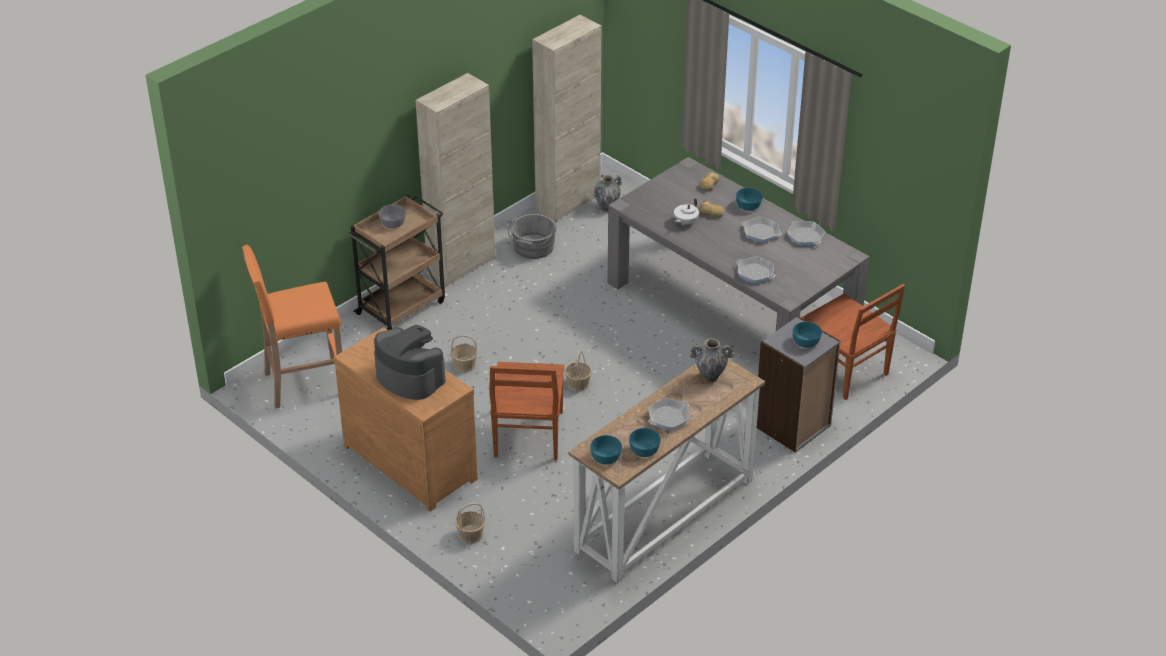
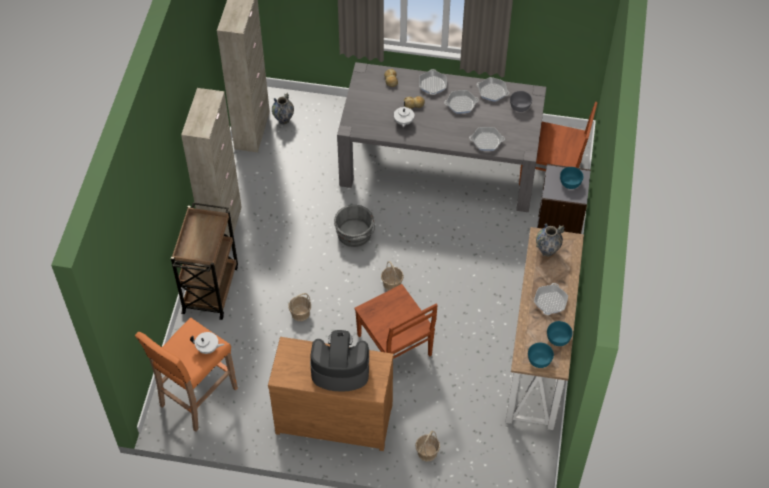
camera: 35 degrees left, 15 degrees up
(315, 310) = (208, 348): none -> white teapot
(393, 223) = (197, 236): grey bowl -> grey bowl (520, 106)
(533, 248) = (261, 184): grey bucket -> grey bucket (355, 235)
(748, 205) = (432, 84): turquoise bowl -> frying pan

